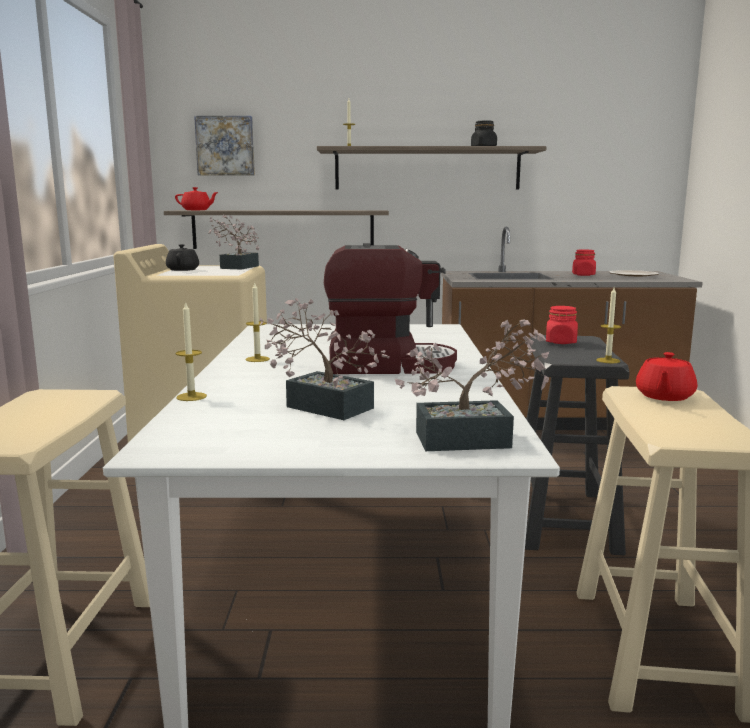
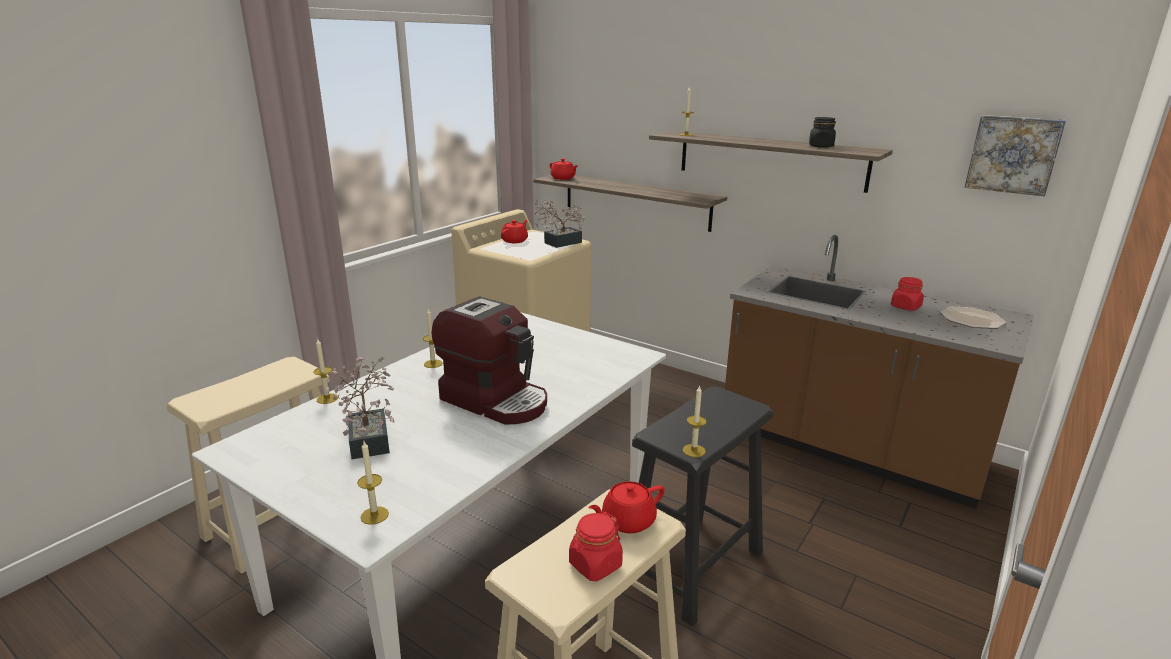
camera: 35 degrees right, 10 degrees up
(183, 270) = (515, 241): black teapot -> red teapot
(225, 146) = (595, 121): picture -> picture (1013, 154)
(474, 440) = (374, 515): potted plant -> candle
(561, 342) = (714, 406): red jar -> red jar (595, 565)

